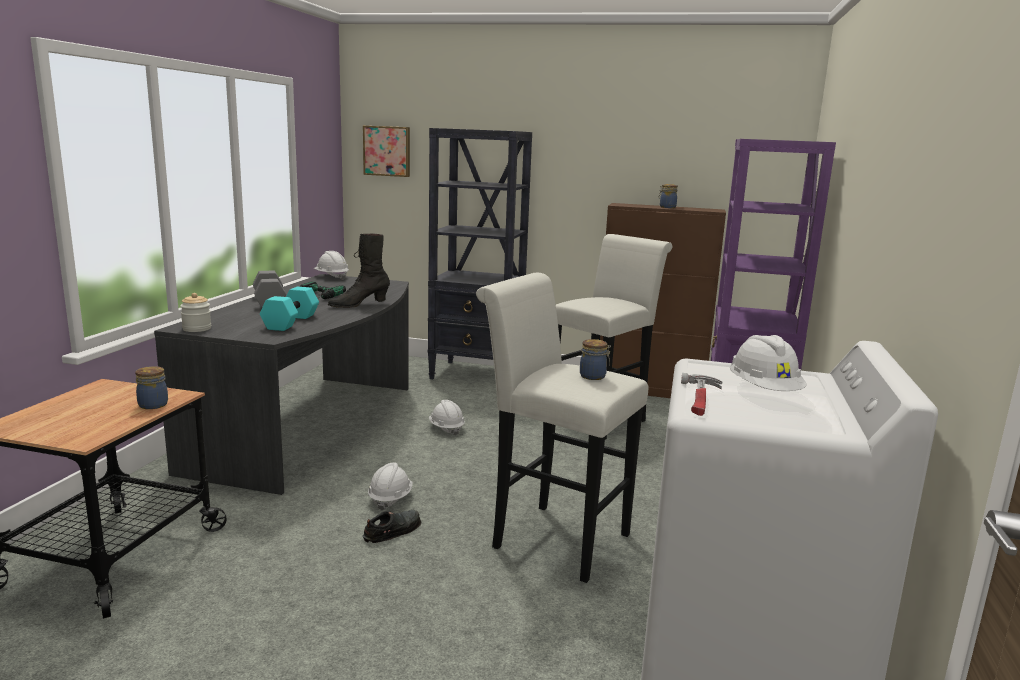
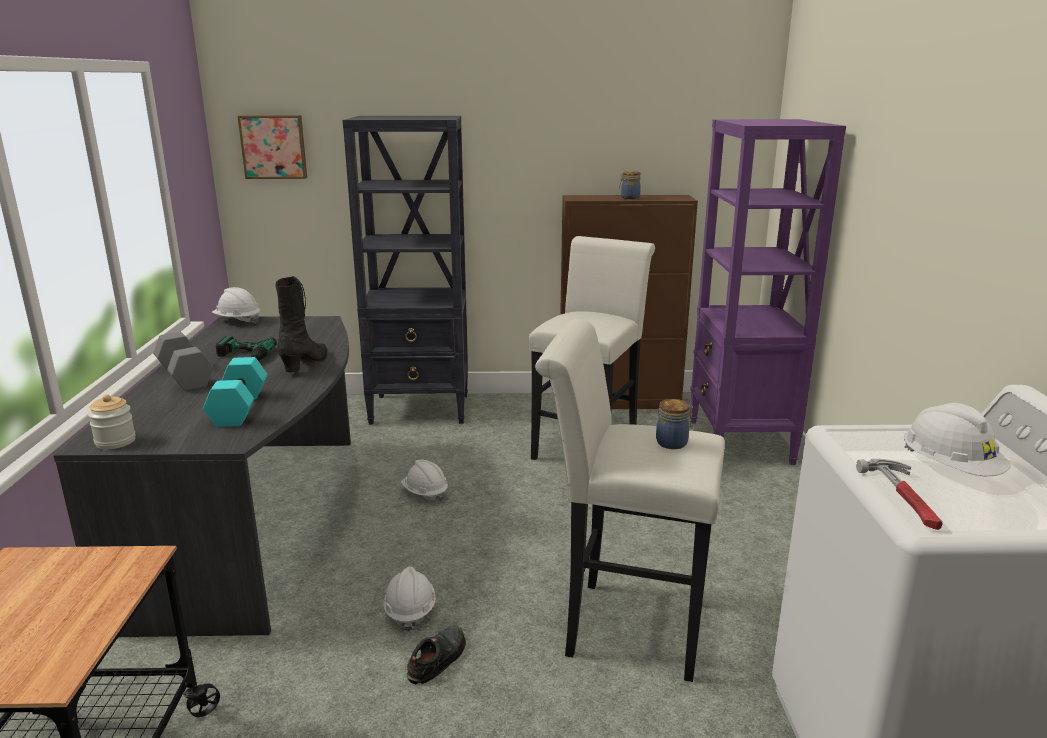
camera: 15 degrees left, 5 degrees up
(153, 404) = (115, 583): jar -> none
(359, 305) = (307, 364): black boot -> black boot turned 150 degrees clockwise

